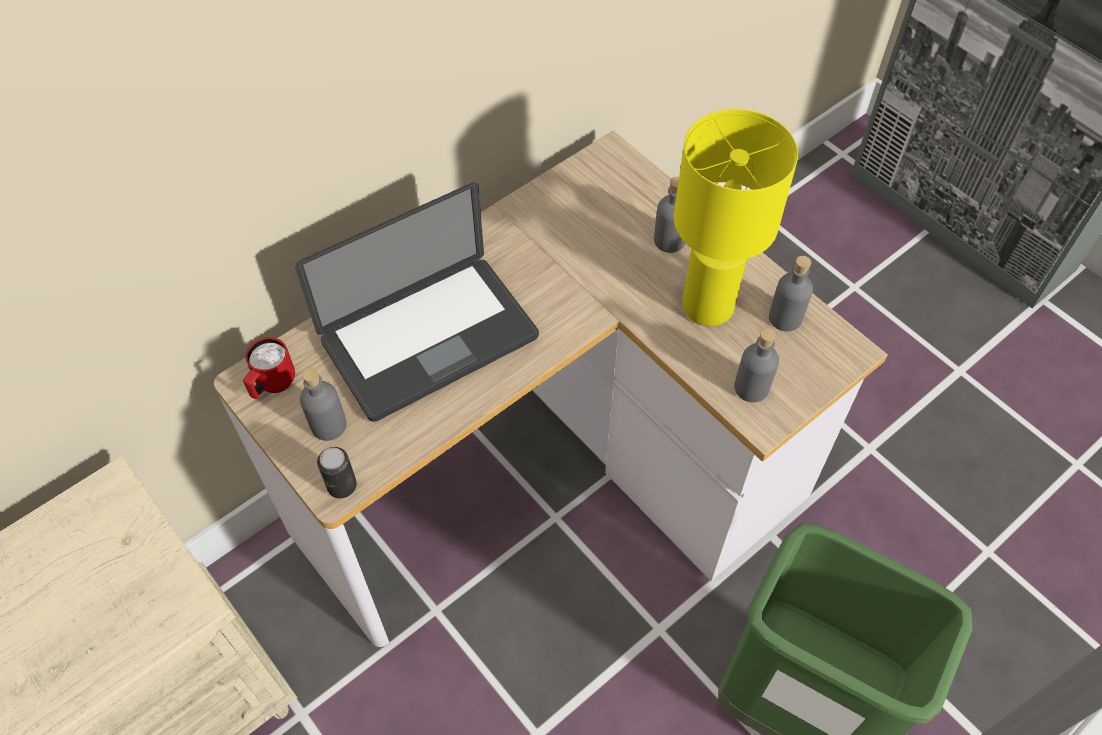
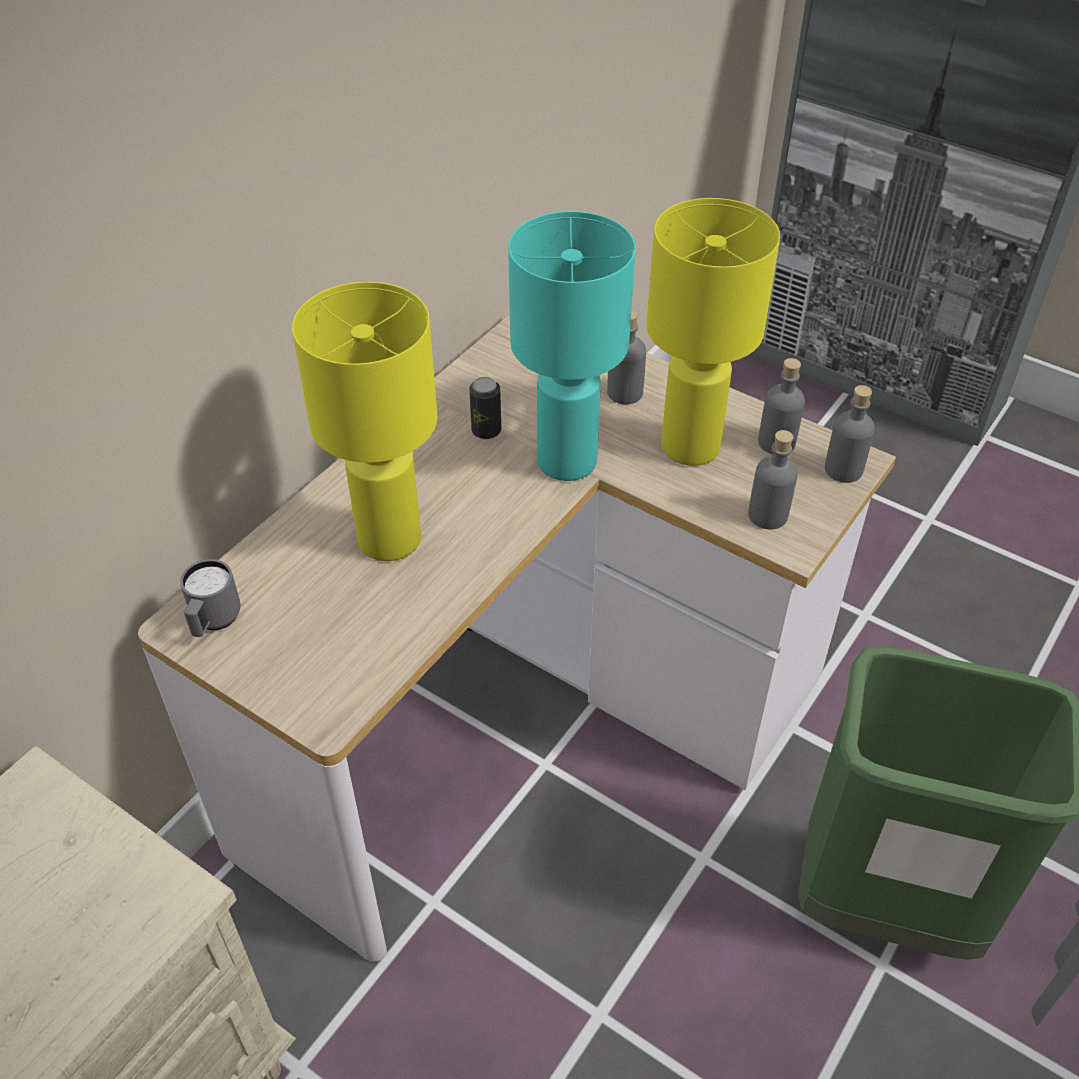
camera: 15 degrees left, 10 degrees down
(272, 385) = (214, 622): red mug -> grey mug
(328, 425) = (297, 651): grey bottle -> grey bottle (843, 469)
(342, 486) = (335, 711): can -> can (486, 430)
(429, 339) = (389, 538): laptop -> yellow table lamp
(598, 299) = (568, 463): none -> turquoise table lamp

